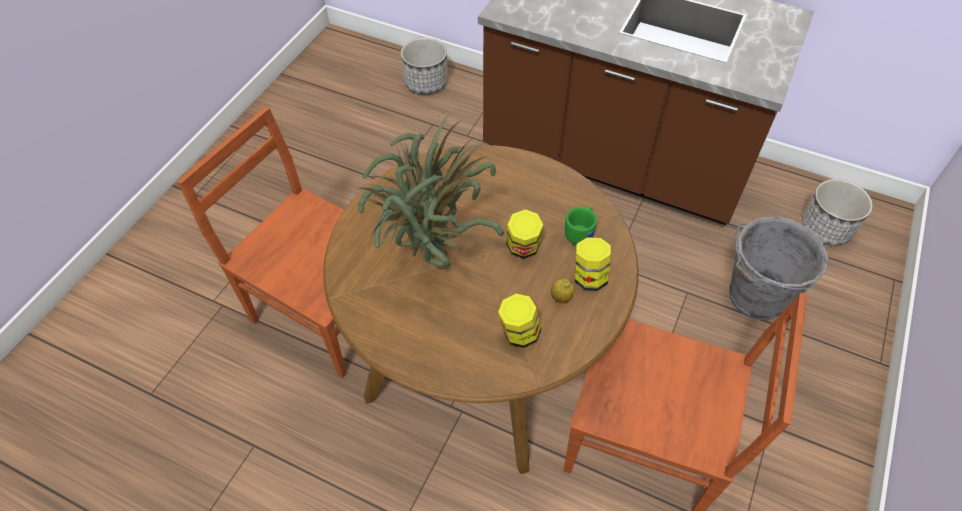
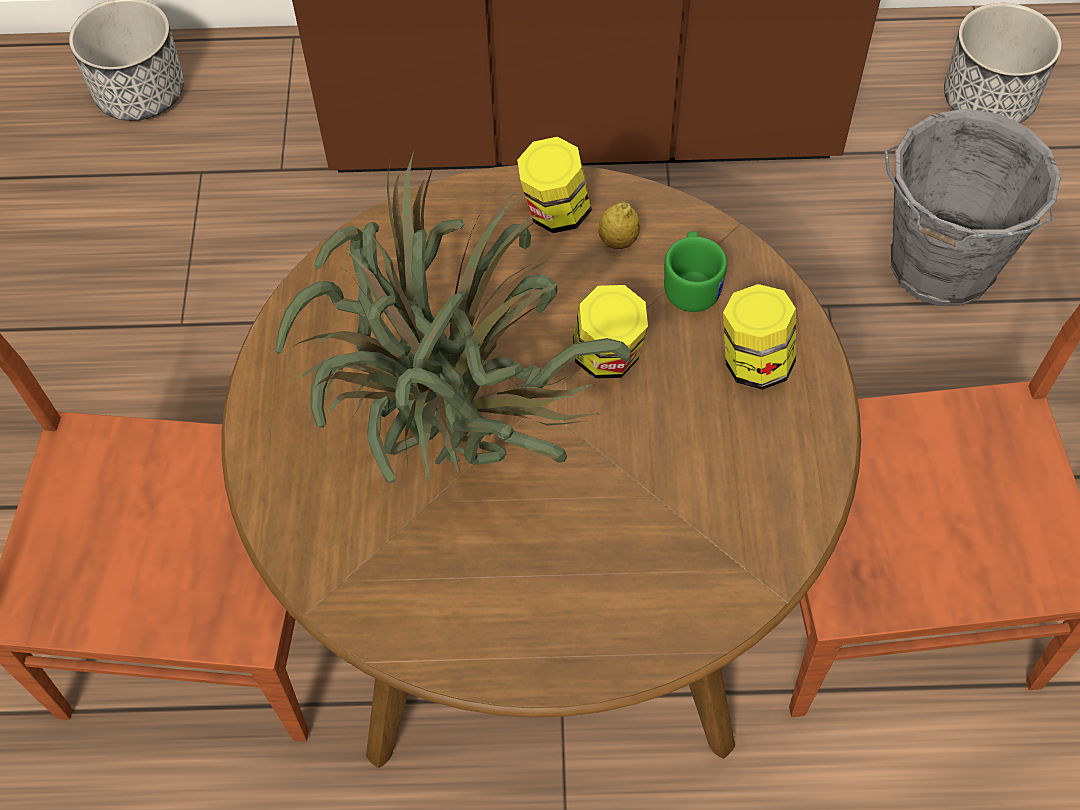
camera: 25 degrees left, 5 degrees up
(519, 333) = (694, 522): jar -> jar (555, 213)
(561, 298) = (729, 423): lemon -> lemon (618, 241)

